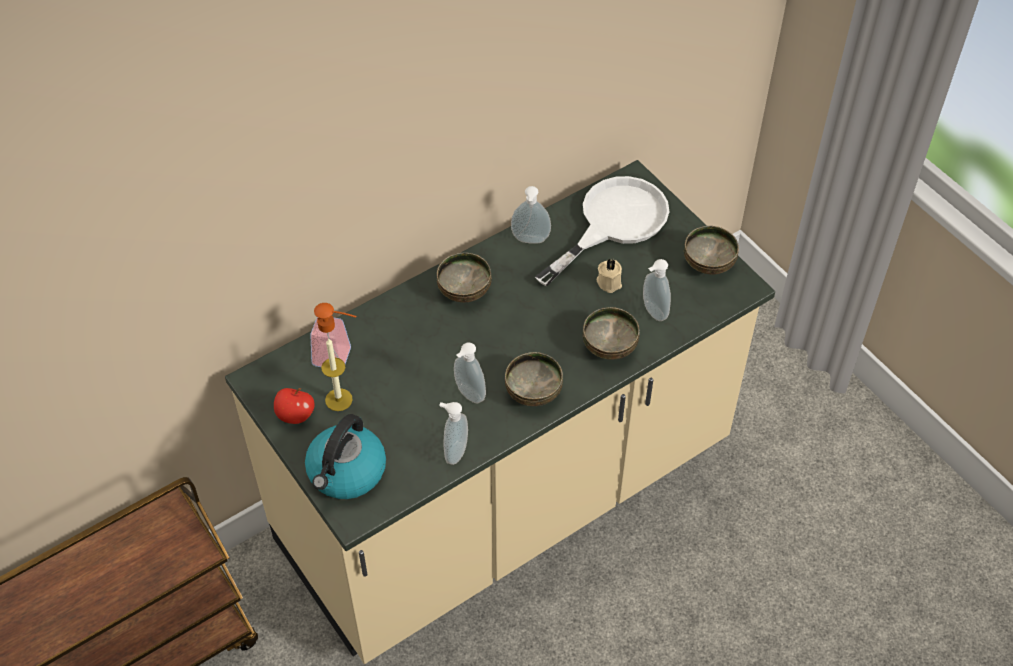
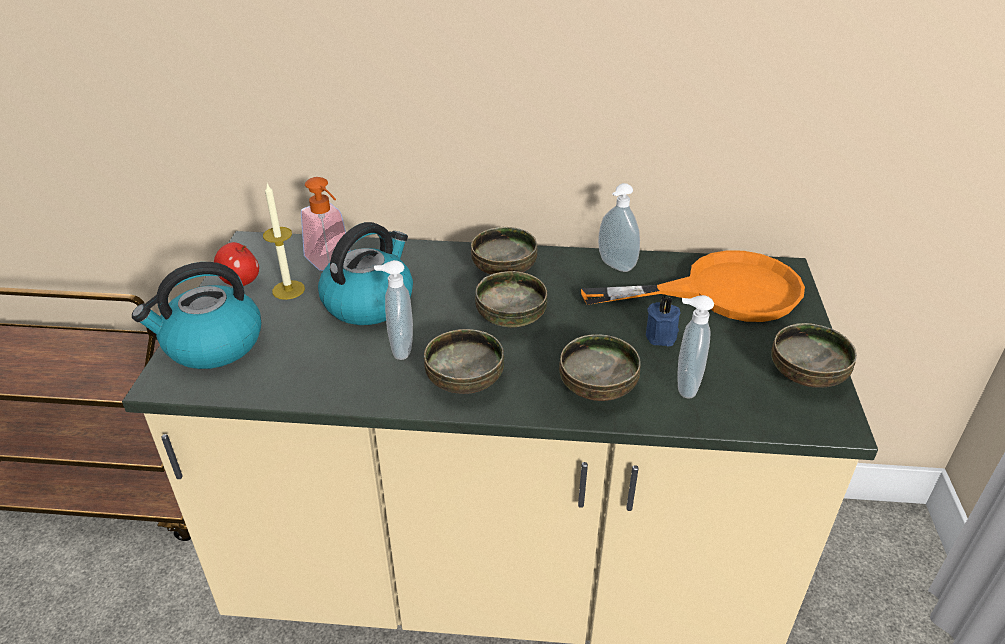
camera: 40 degrees right, 15 degrees down
(406, 373) = (369, 302): none -> kettle
(454, 452) = (321, 386): soap dispenser -> none
(510, 328) = (510, 319): none -> bowl
(609, 282) = (662, 335): beige candle -> blue candle
(613, 223) = (721, 292): white frying pan -> orange frying pan

